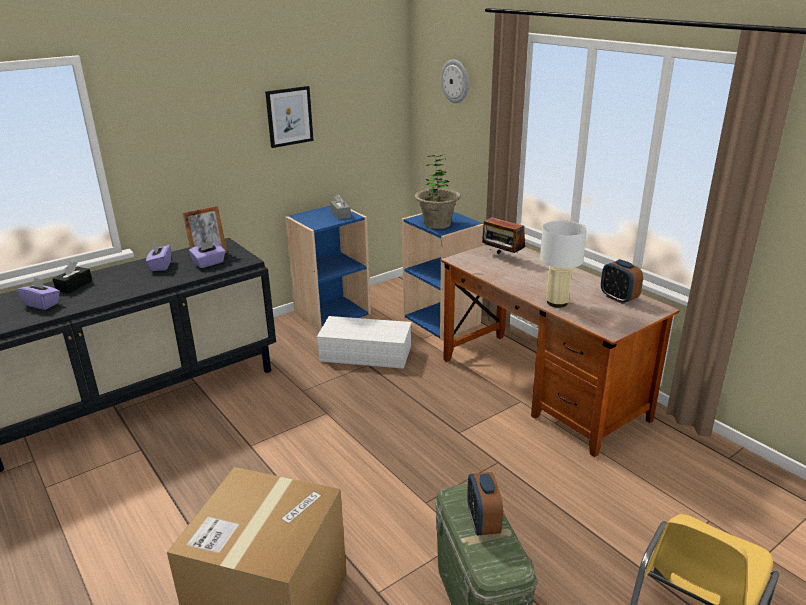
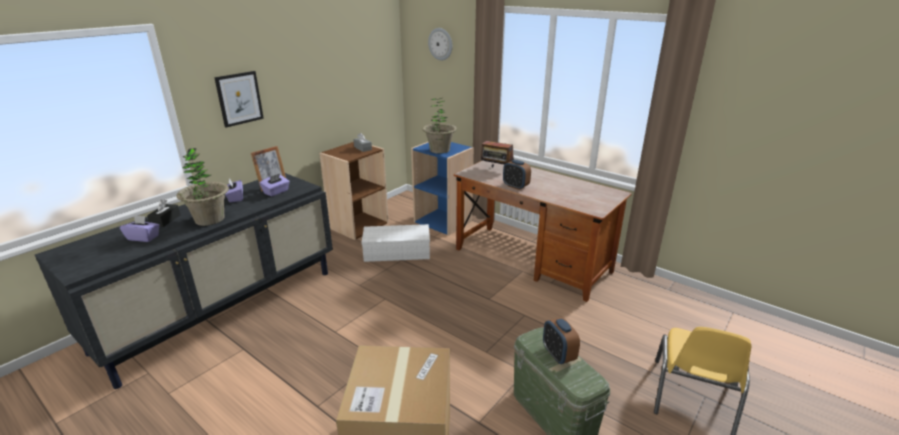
camera: 15 degrees left, 0 degrees up
(120, 290) = (209, 219): none -> potted plant
(289, 116) = (318, 74): picture -> picture (239, 98)
(332, 312) = (359, 225): blue bookcase -> brown bookcase
(557, 303) = (551, 196): white table lamp -> none
(618, 298) = (589, 189): alarm clock -> alarm clock (515, 186)

